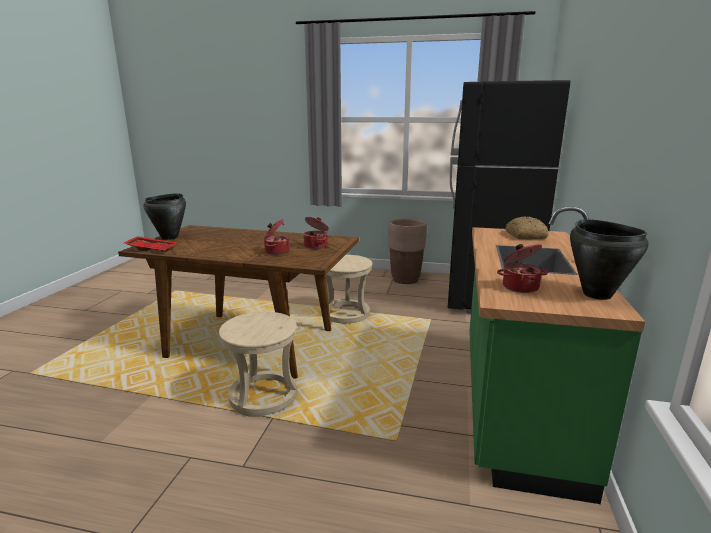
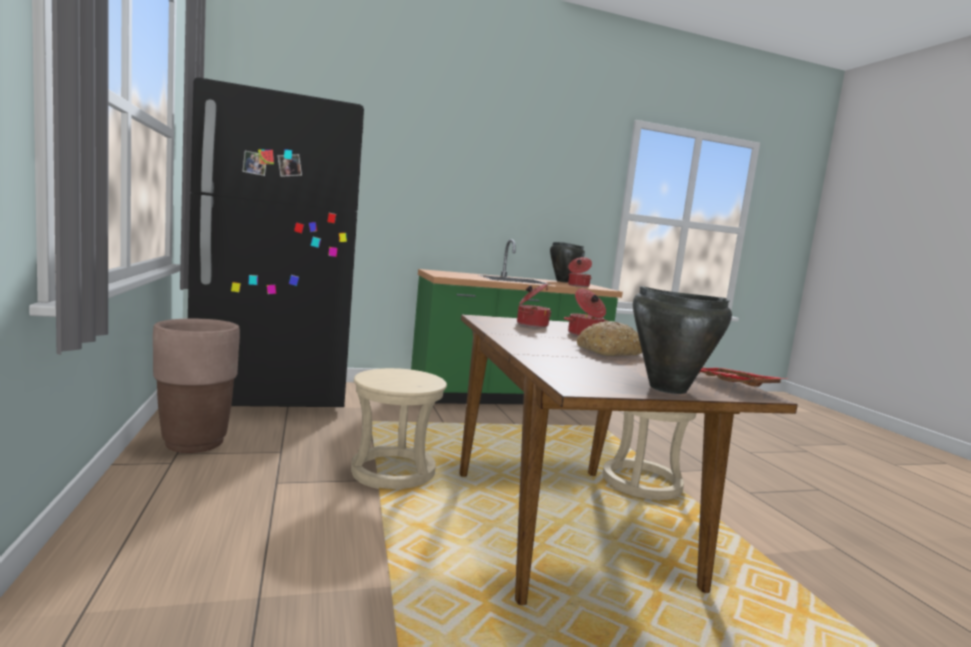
camera: 120 degrees left, 10 degrees down
(524, 235) = (449, 273): bread -> bread (609, 351)

